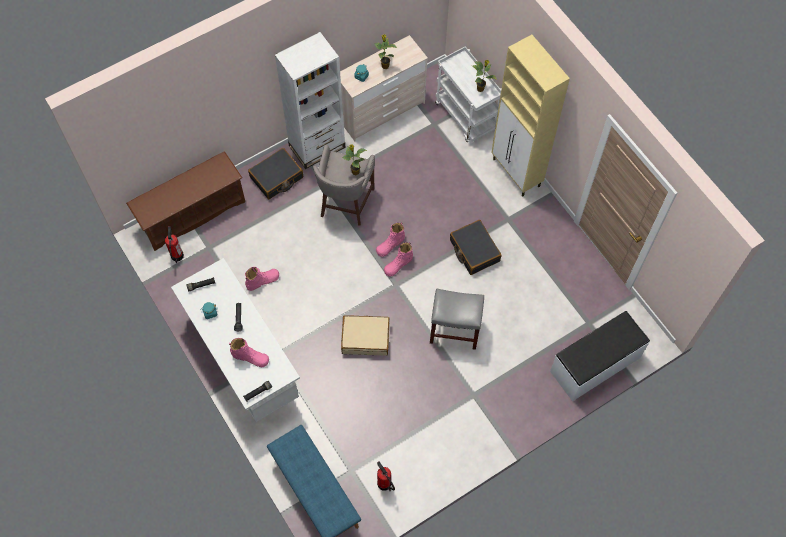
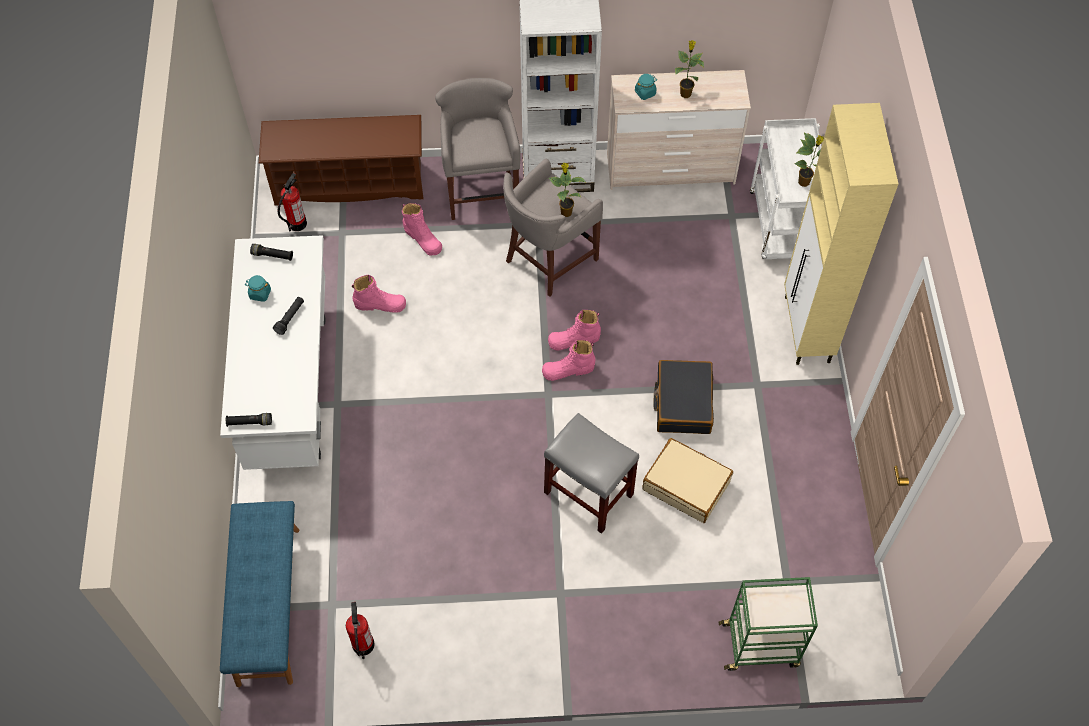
camera: 30 degrees right, 5 degrees down
(250, 357) = (271, 373): pink boot -> pink boot (422, 239)
(276, 178) = (481, 188): black suitcase -> grey stool
(365, 338) = (463, 442): beige suitcase -> beige suitcase (686, 485)
(595, 365) = (761, 644): white bench -> green cart

